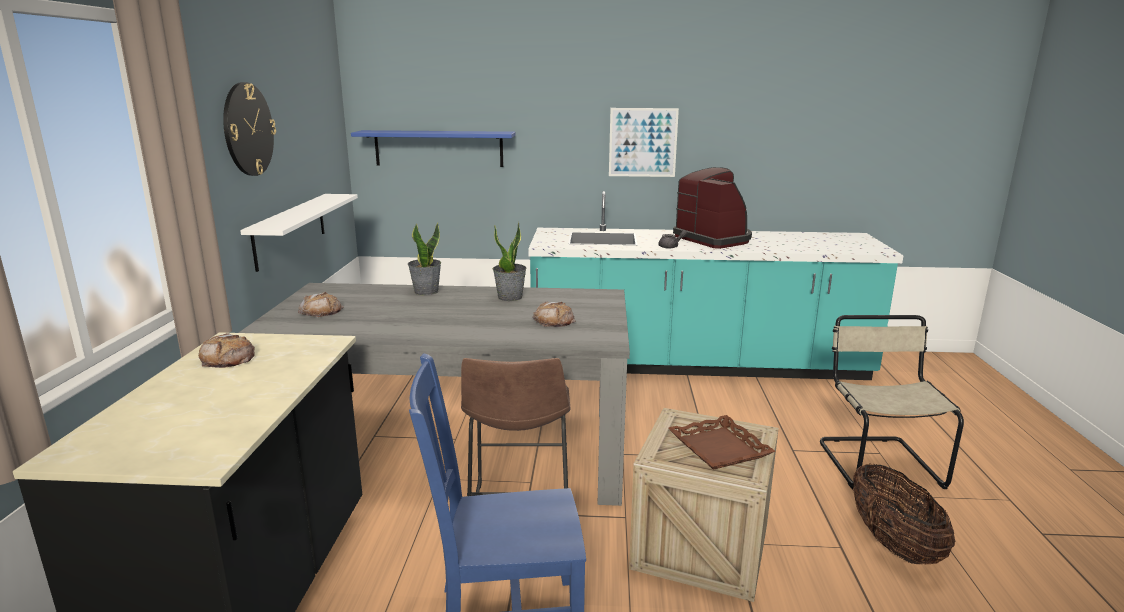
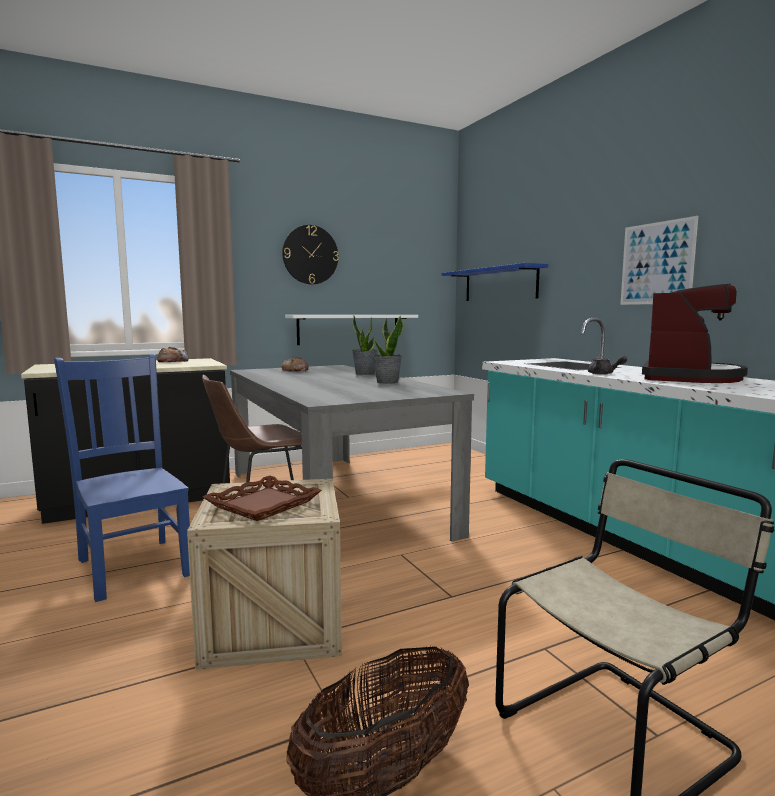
camera: 60 degrees right, 10 degrees down
(554, 320) = (351, 391): bread -> none

